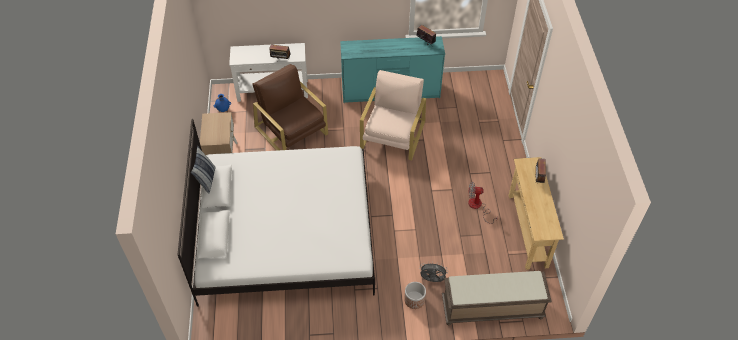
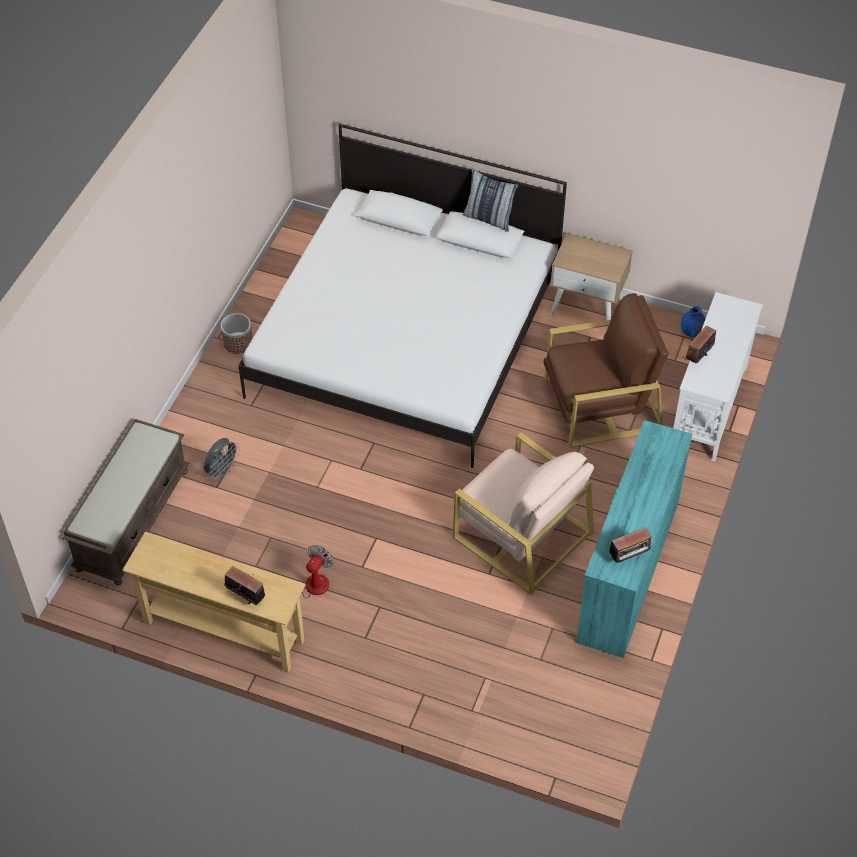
camera: 115 degrees right, 0 degrees up
(414, 300) = (206, 438): planter -> planter (238, 342)

